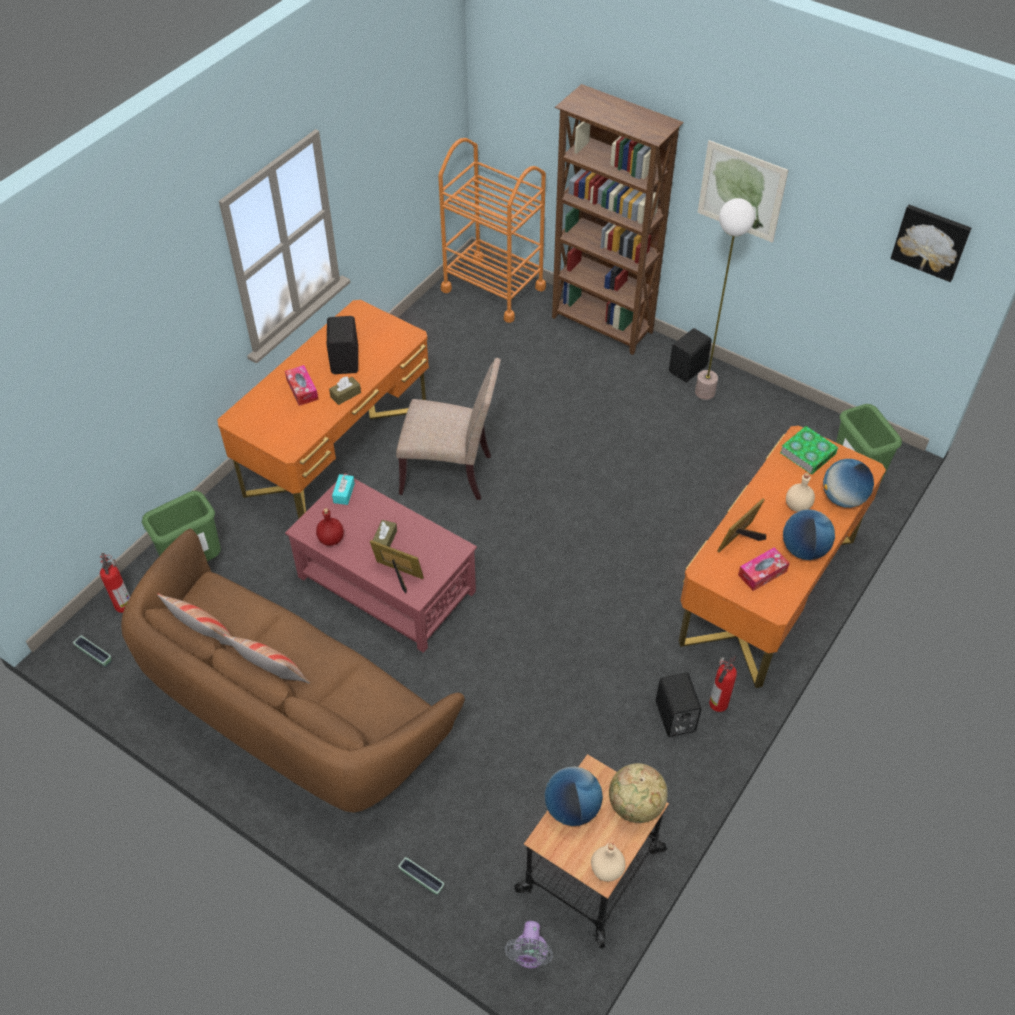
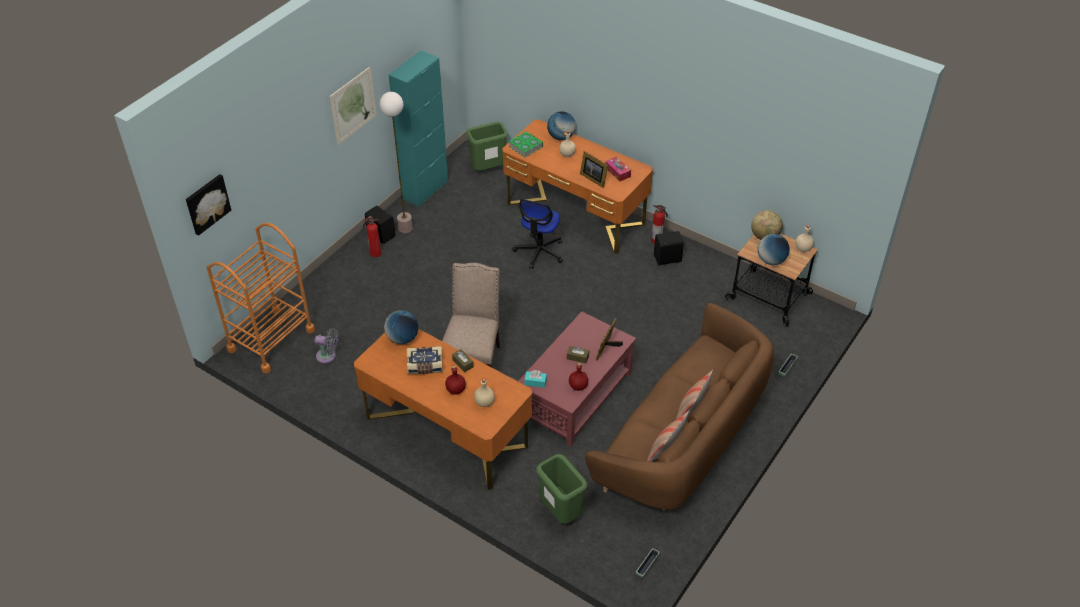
camera: 90 degrees left, 5 degrees down
(123, 604) = (599, 555): fire extinguisher -> fire extinguisher (374, 253)
(276, 417) = (485, 402): none -> beige bottle
(302, 390) = (456, 389): tissue box -> red bottle
(346, 360) = (425, 365): black speaker -> book
(529, 955) = (820, 322): grey fan -> grey fan (328, 356)
(602, 326) = (328, 277): brown bookcase -> none
(672, 543) = (539, 252): none -> office chair
(791, 409) = (425, 190): none -> turquoise cabinet
(803, 549) = (599, 155): globe -> globe (402, 338)
(931, 241) = (434, 29): picture -> picture (207, 204)

